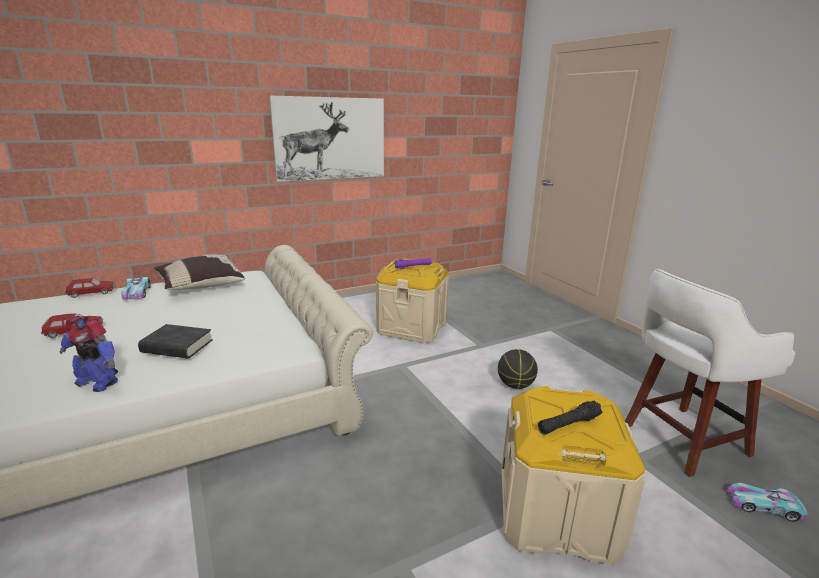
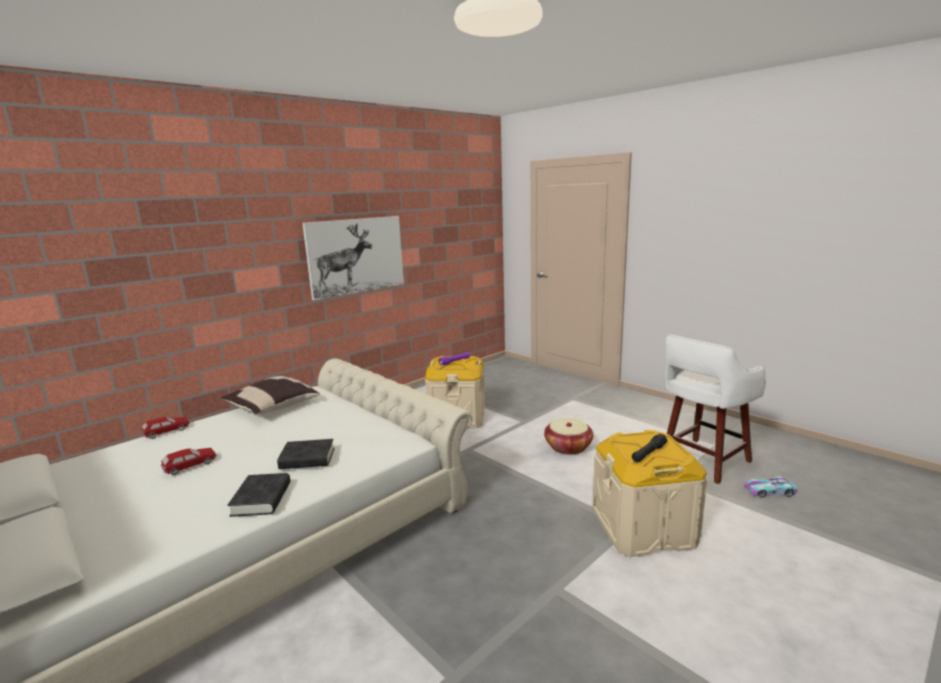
camera: 15 degrees left, 5 degrees down
(97, 382) = (261, 499): toy robot -> black book
(137, 293) = (215, 423): toy car -> none
(515, 385) = (568, 447): basketball -> basket

